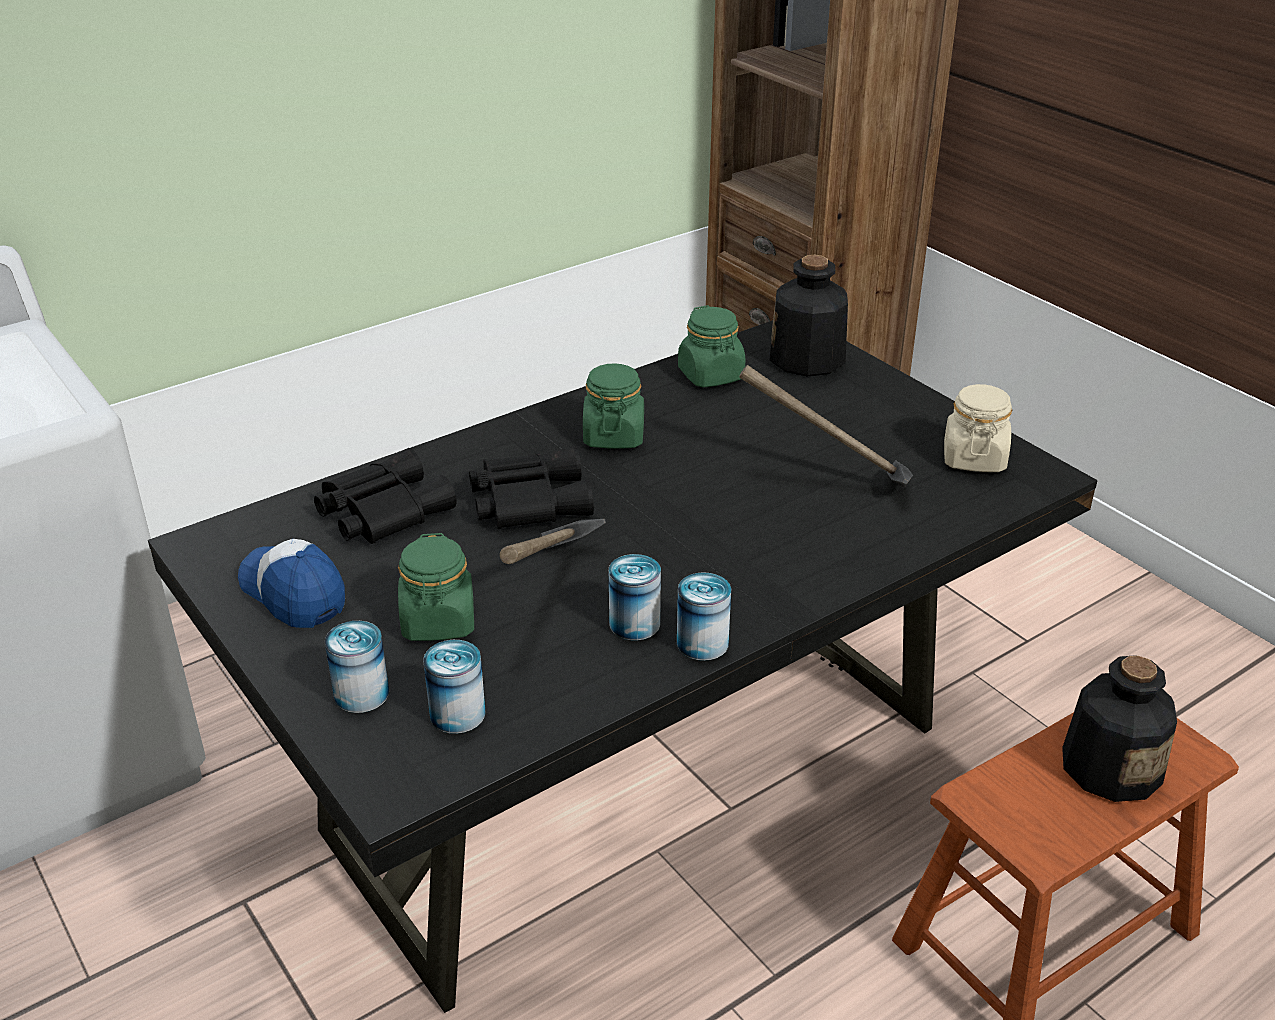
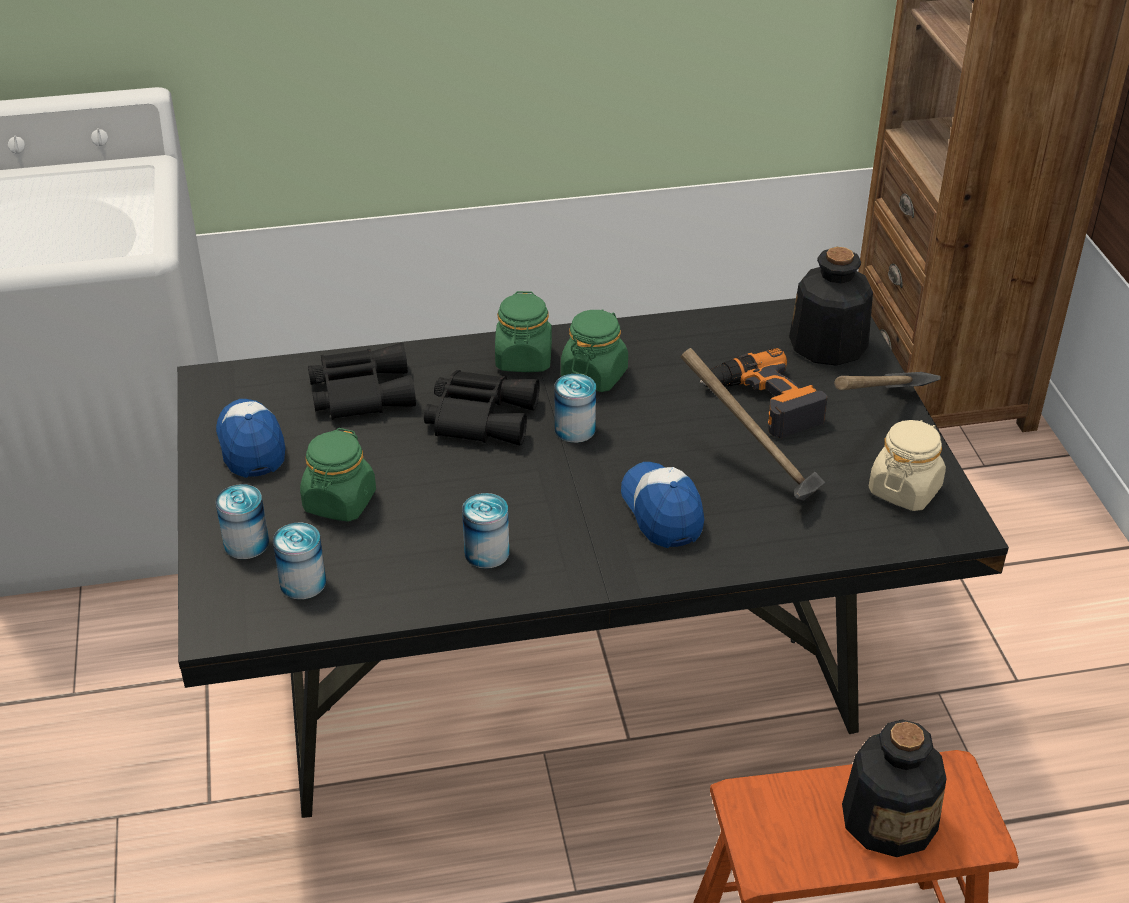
camera: 25 degrees right, 5 degrees up
(552, 593) = (441, 505): hammer -> hammer (878, 423)
(702, 643) = (528, 587): can -> can (575, 429)
(711, 375) = (725, 338): green jar -> green jar (524, 359)
(776, 536) = (662, 511): none -> cap
(791, 420) = (762, 403): none -> power drill

